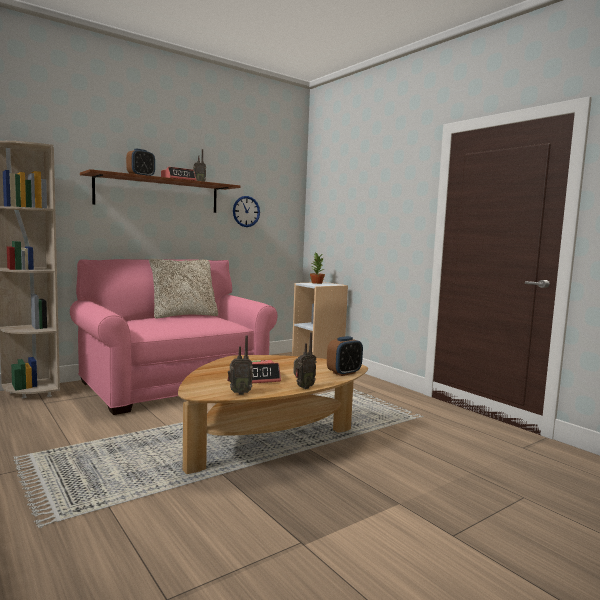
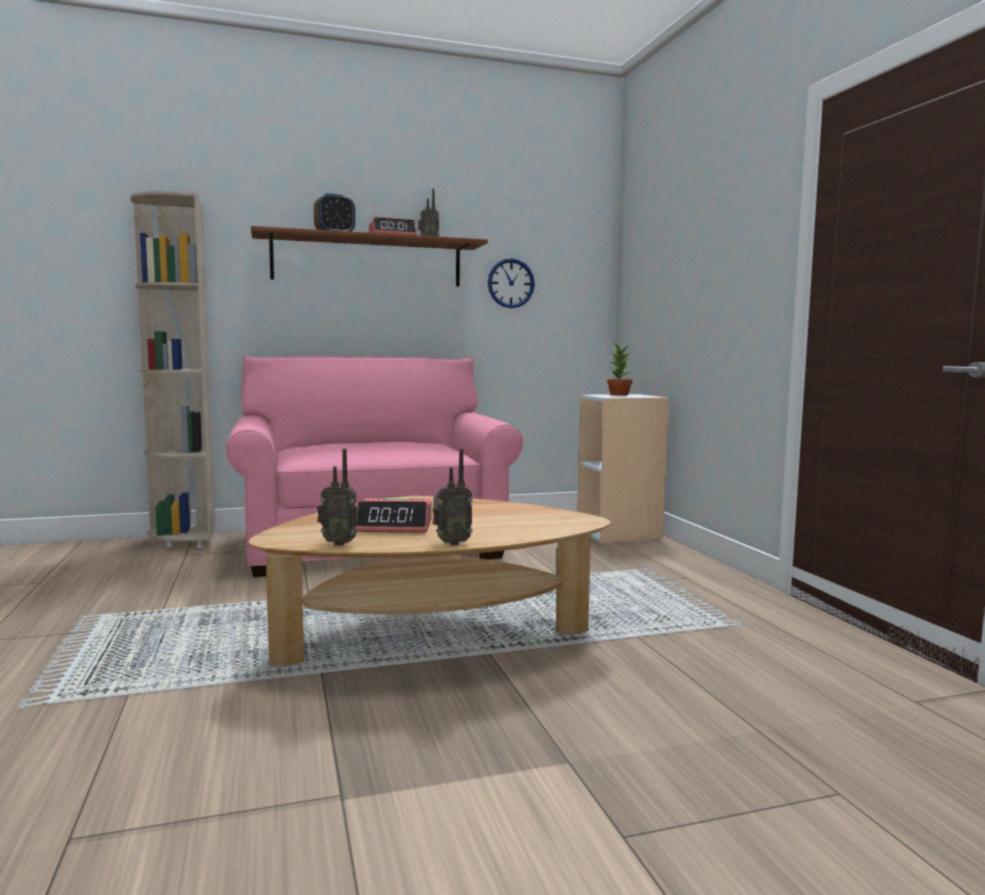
camera: 20 degrees right, 0 degrees up
(183, 315) = (392, 440): beige pillow -> none
(344, 373) = (554, 528): alarm clock -> none

